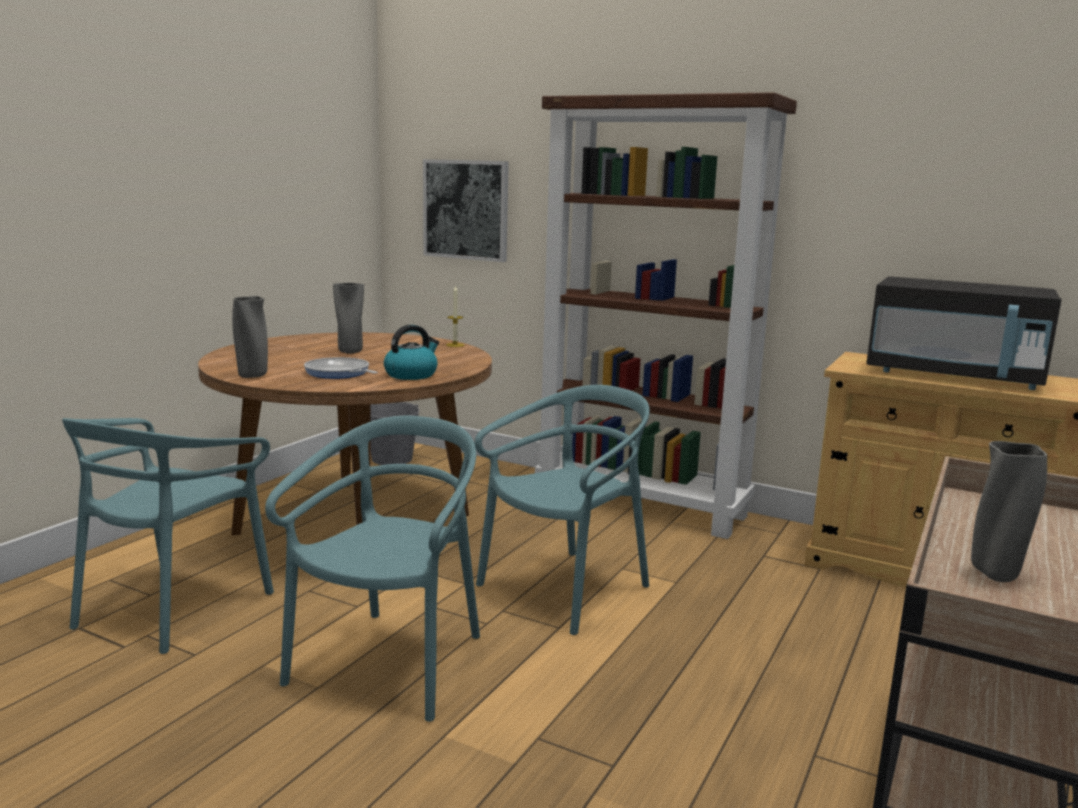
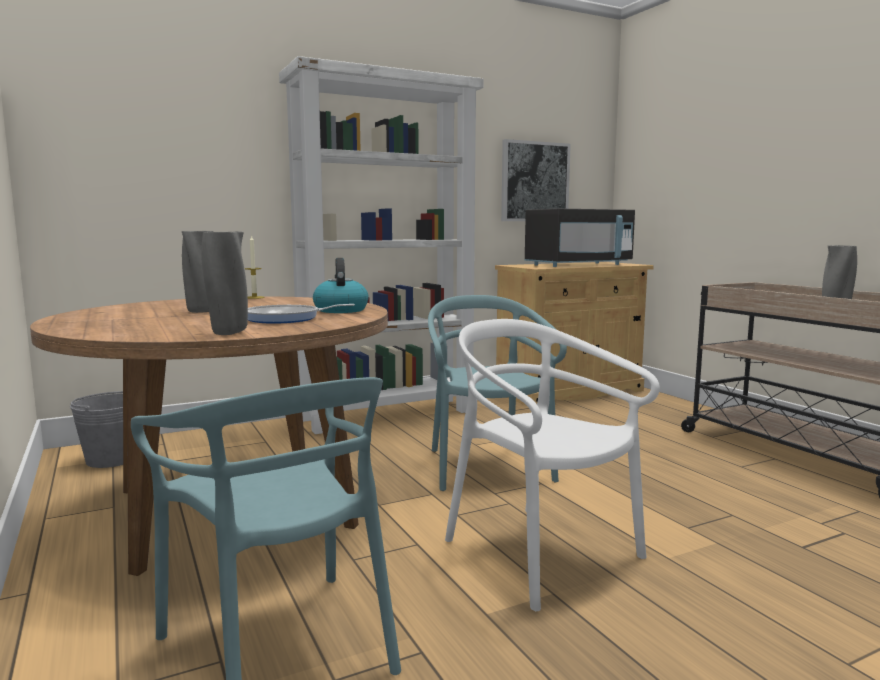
camera: 55 degrees left, 5 degrees down
(390, 663) = (540, 552): turquoise chair -> white chair
(466, 210) = (149, 171): picture -> picture (534, 182)
(643, 506) = (388, 414): brown bookcase -> white bookcase

